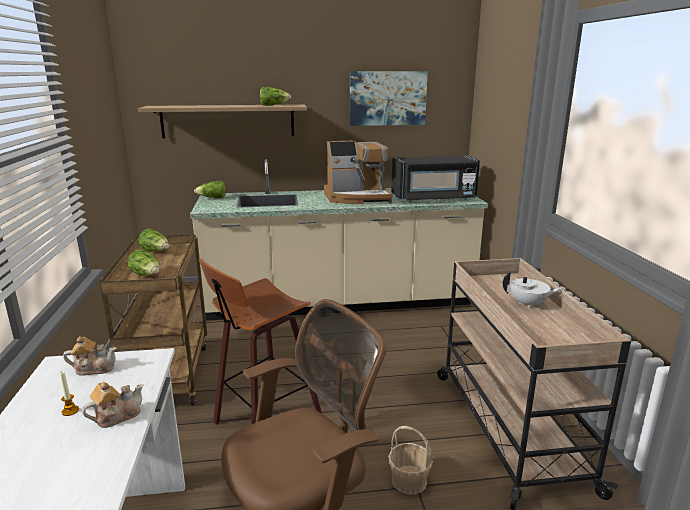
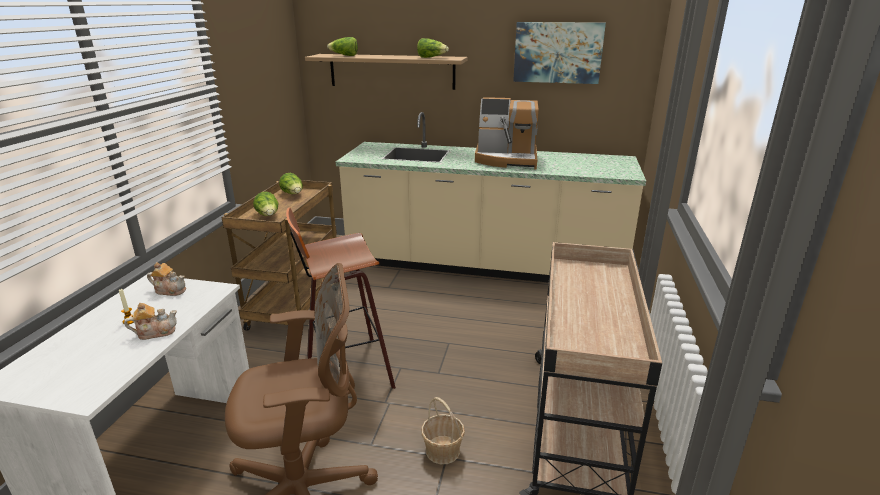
camera: 20 degrees right, 5 degrees up
(212, 198) = (369, 147): lettuce -> lettuce (344, 55)
(433, 198) = (588, 168): black microwave -> none
(528, 304) = (604, 301): white teapot -> none

